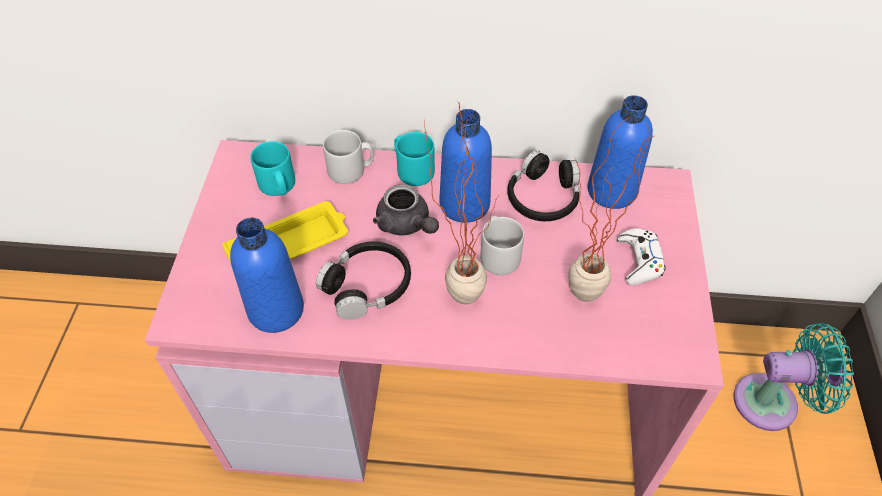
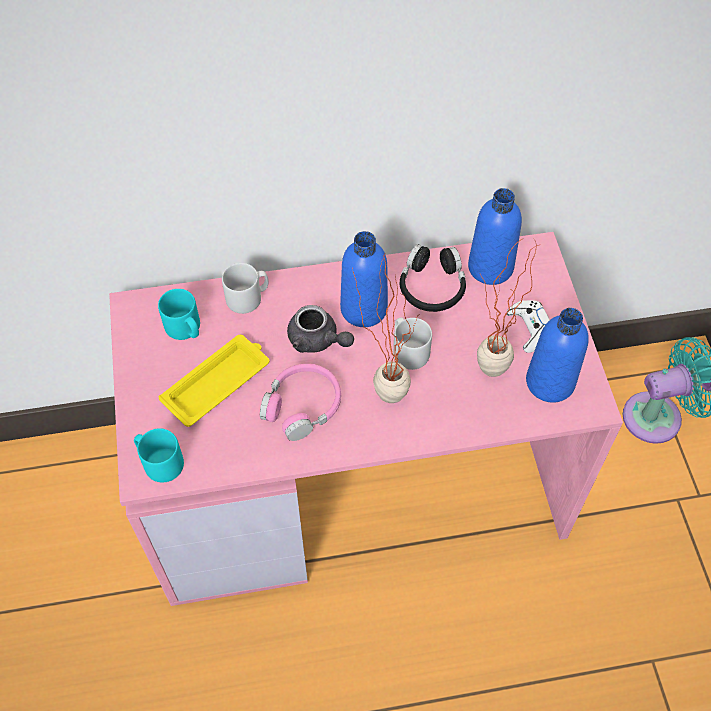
camera: 15 degrees left, 5 degrees up
(276, 310) = (228, 446): blue bottle -> blue bottle (550, 382)
(367, 286) = (302, 406): black headphones -> pink headphones
(412, 170) = (305, 285): turquoise mug -> turquoise mug (160, 462)

